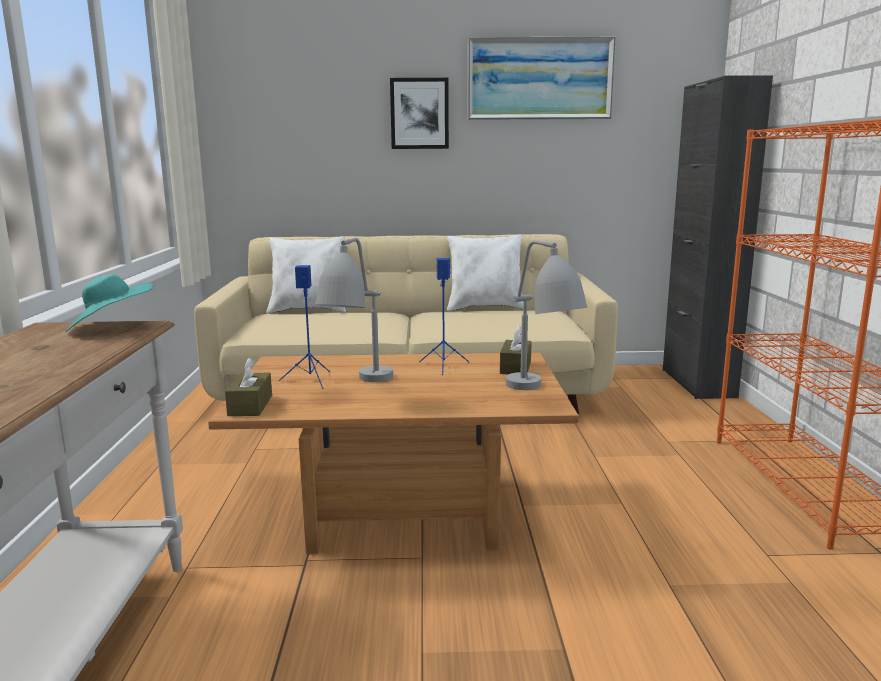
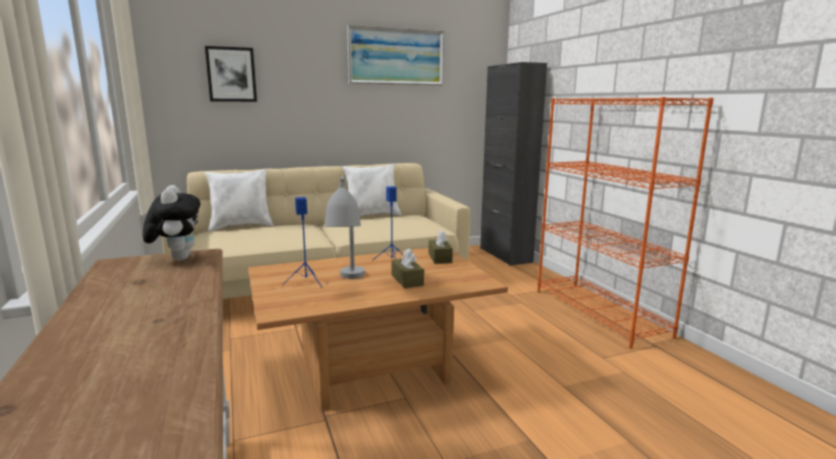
camera: 20 degrees left, 0 degrees up
(110, 327) = (177, 258): turquoise hat -> plush toy
(250, 405) = (279, 307): brown tissue box -> brown tissue box (407, 280)
(419, 114) = (314, 78): picture -> picture (231, 74)
(542, 396) = (475, 277): grey table lamp -> none

